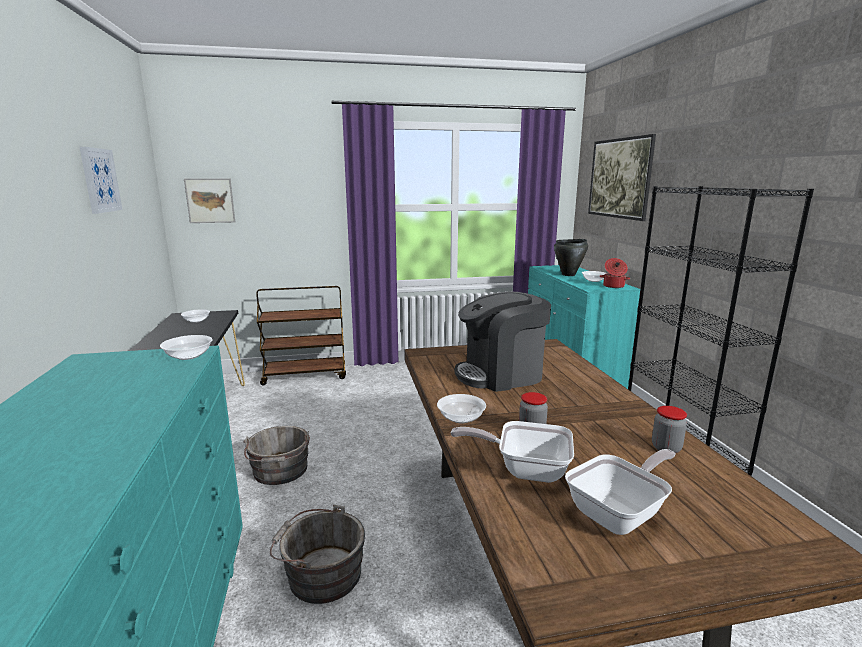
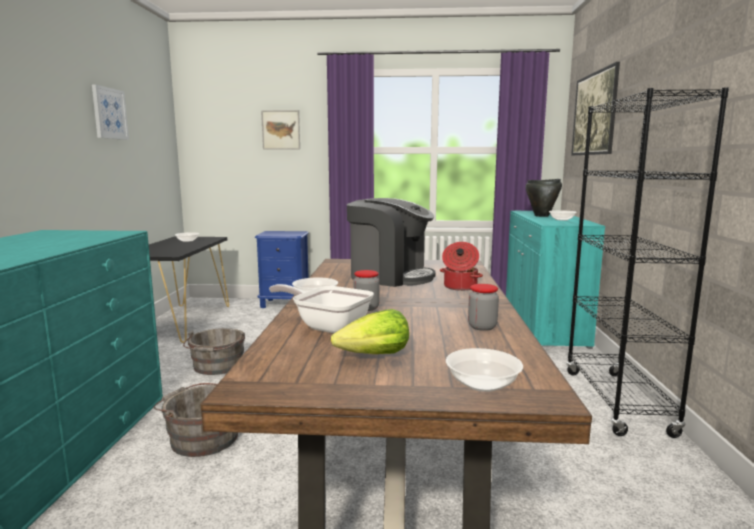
camera: 15 degrees right, 5 degrees down
(189, 356) = (116, 233): bowl -> bowl (483, 384)
(210, 200) = (215, 142): picture -> picture (281, 130)
(305, 375) = (285, 304): brown cart -> blue nightstand
(501, 374) = (390, 276): coffee machine -> coffee machine turned 150 degrees counterclockwise
(613, 286) = (577, 223): cooking pot -> cooking pot (459, 287)
(620, 513) = (375, 355): frying pan -> lettuce

